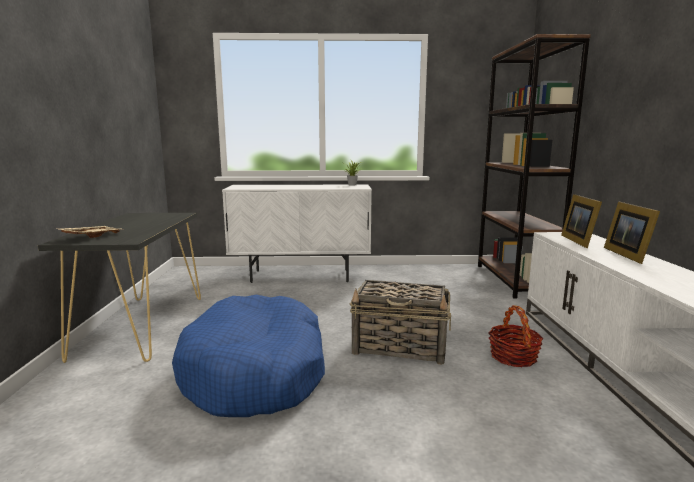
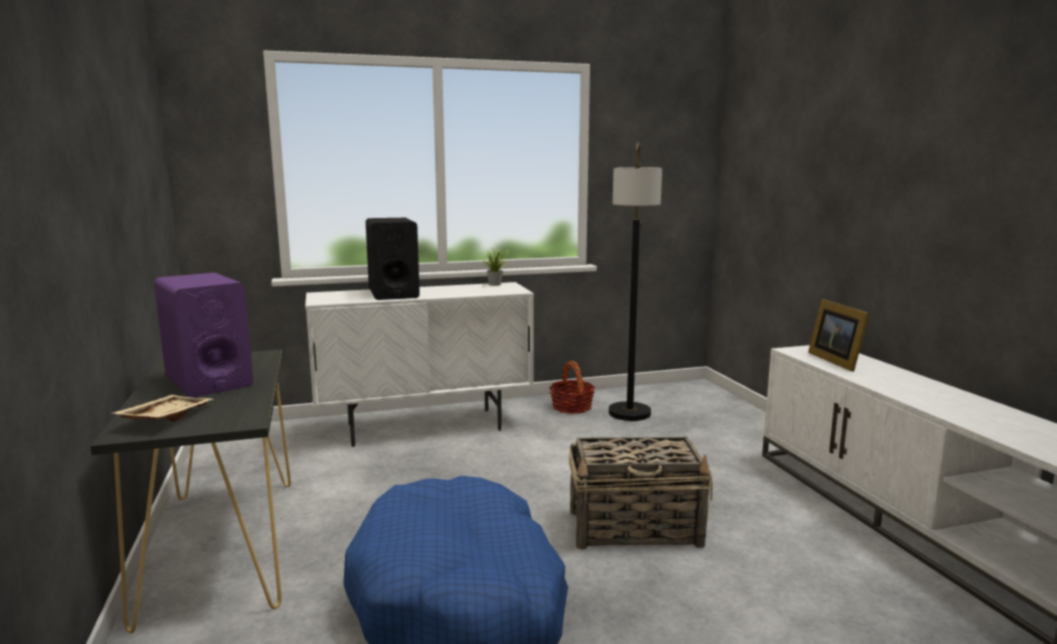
camera: 15 degrees left, 0 degrees up
(136, 223) = (208, 381): none -> purple speaker
(282, 186) = (393, 293): none -> black speaker
(443, 279) = (629, 413): none -> floor lamp
(513, 357) = (781, 523): basket -> basket (572, 407)
(514, 280) = (721, 405): brown bookcase -> none
(628, 255) = (905, 379): picture frame -> none

